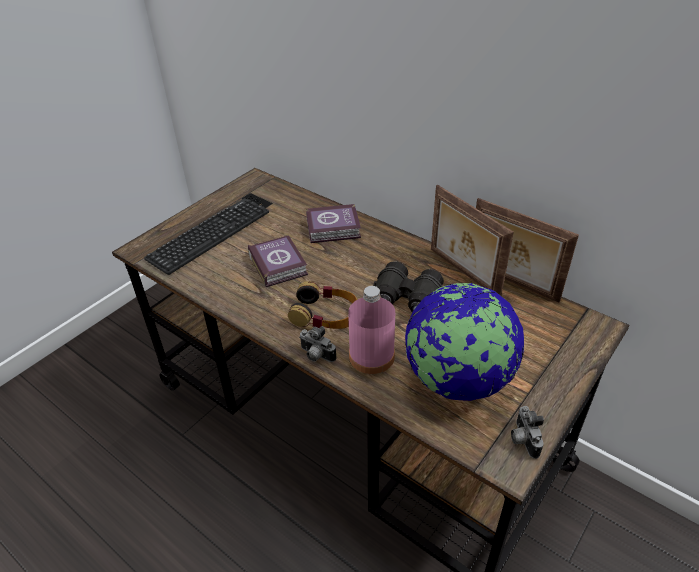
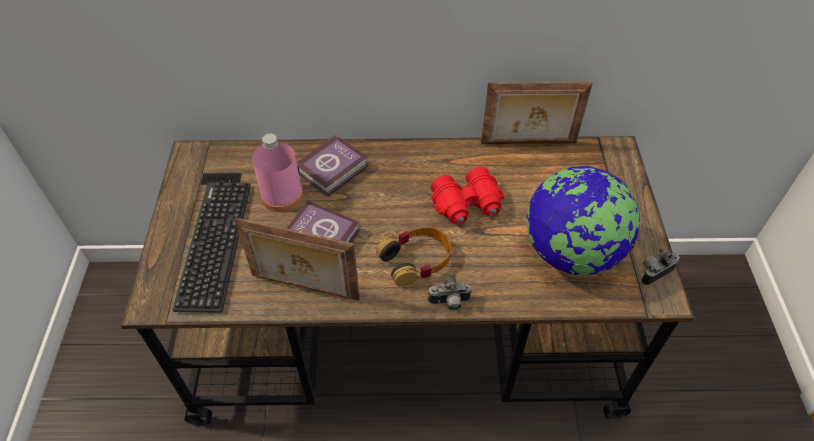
camera: 40 degrees left, 10 degrees up
(371, 356) = (492, 274): pink bottle -> pink bottle (282, 196)
(407, 300) = (467, 206): black binoculars -> red binoculars
(462, 273) = (485, 155): picture frame -> picture frame (304, 288)
(522, 439) = (654, 272): camera -> camera turned 105 degrees clockwise

